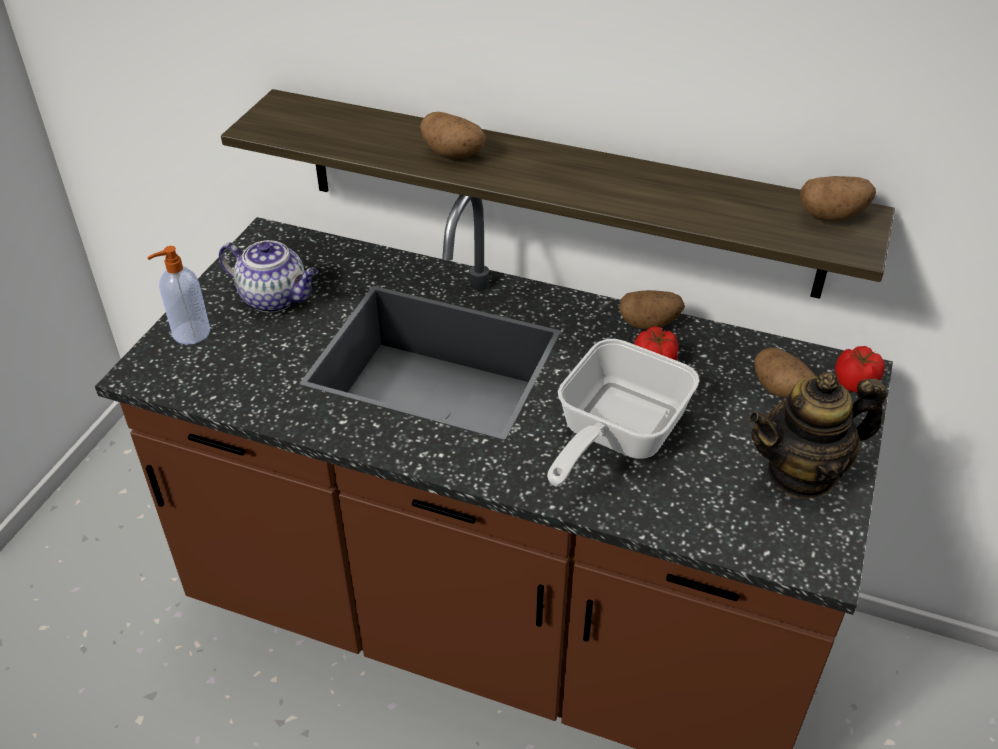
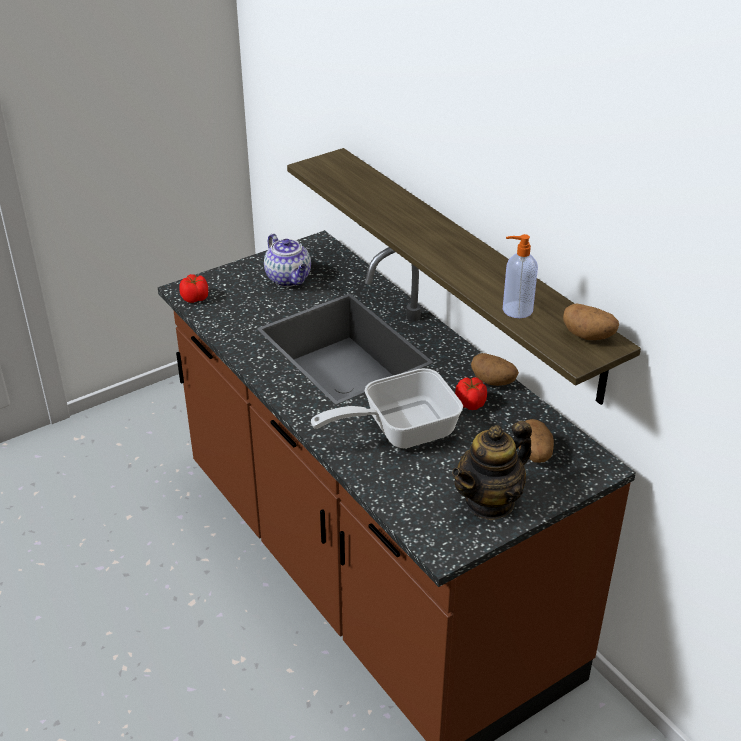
camera: 35 degrees right, 5 degrees down
(190, 333) = (227, 279): soap dispenser -> soap dispenser (516, 310)
(454, 154) = (400, 218): potato -> none
(802, 473) = (490, 502): teapot -> teapot turned 60 degrees counterclockwise
(856, 383) = (591, 472): tomato -> tomato (195, 298)

